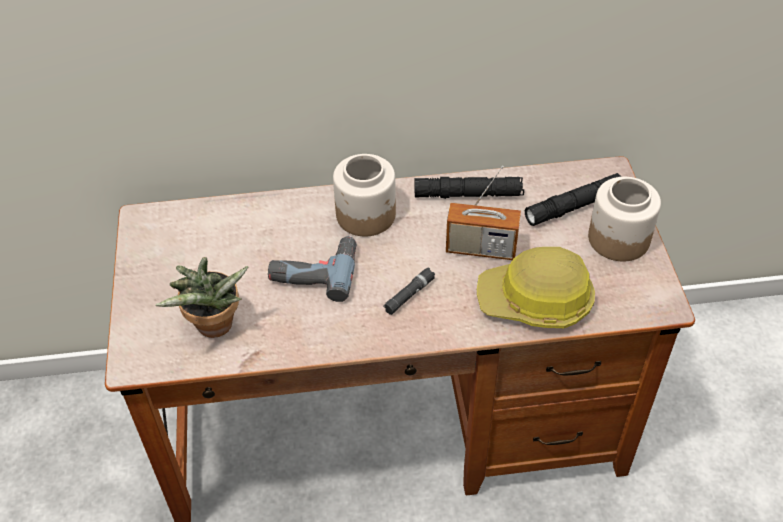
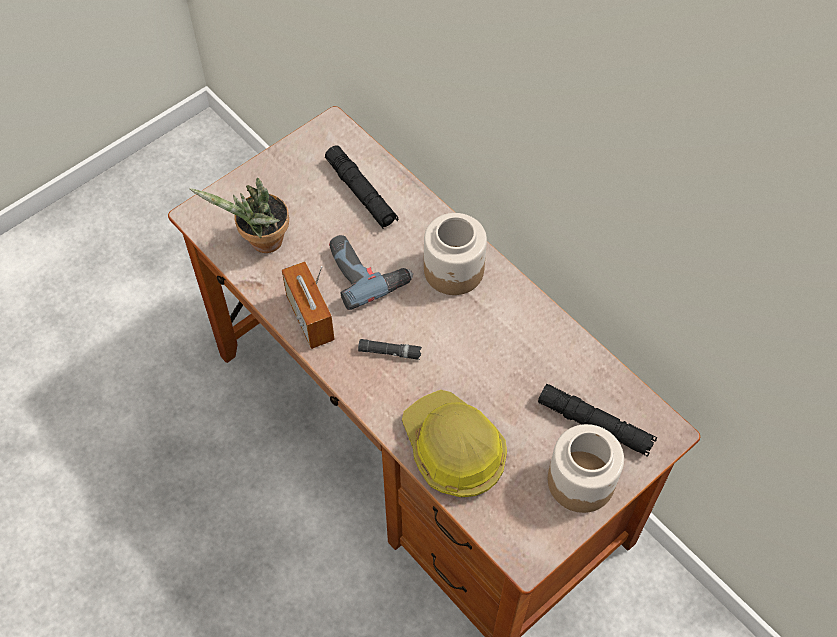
camera: 55 degrees right, 10 degrees up
(468, 194) = (540, 331): black flashlight -> black flashlight (361, 193)
(481, 249) = (482, 376): radio -> radio (310, 318)

